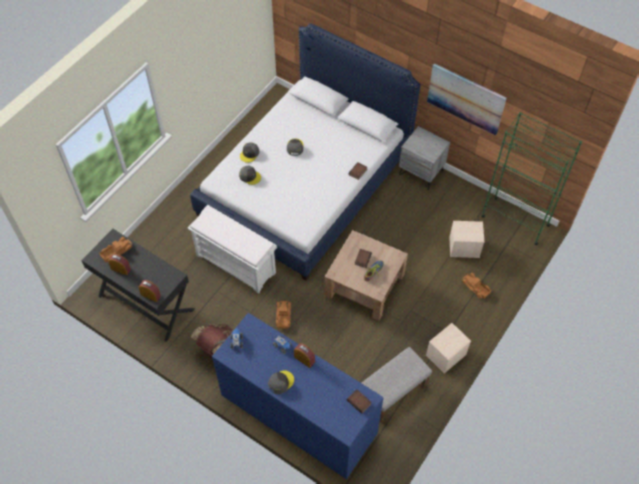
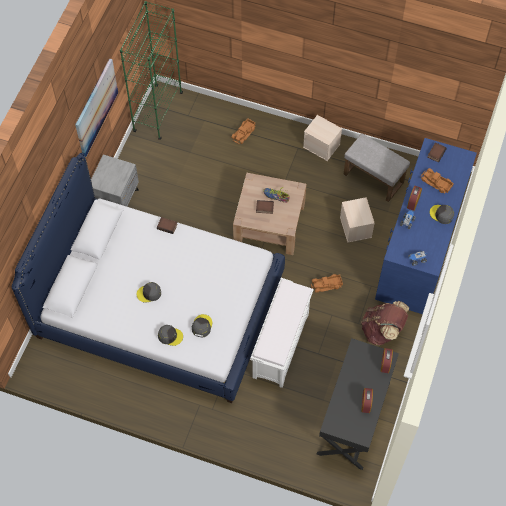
camera: 105 degrees left, 5 degrees up
(116, 251) = (347, 416): toy truck -> toy truck (436, 183)
(464, 247) = (201, 149): beige storage box -> beige storage box (356, 227)

